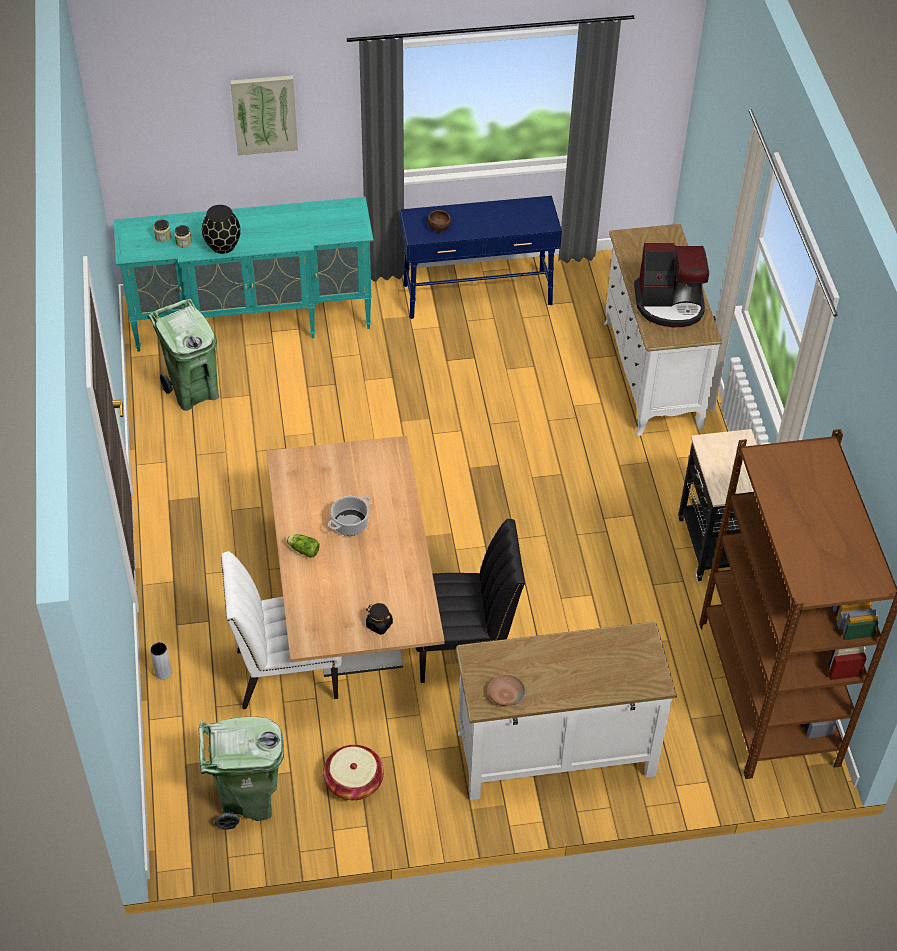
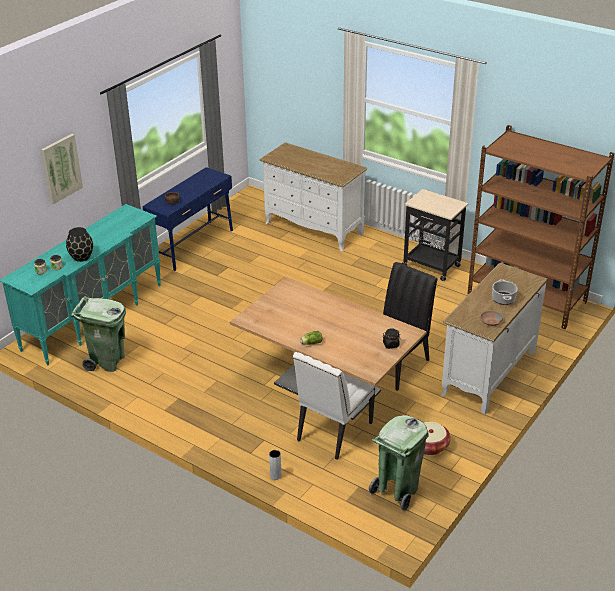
camera: 45 degrees left, 15 degrees down
(350, 524) = (316, 321): cooking pot -> cooking pot (503, 299)
(670, 304) = (326, 167): coffee machine -> none

